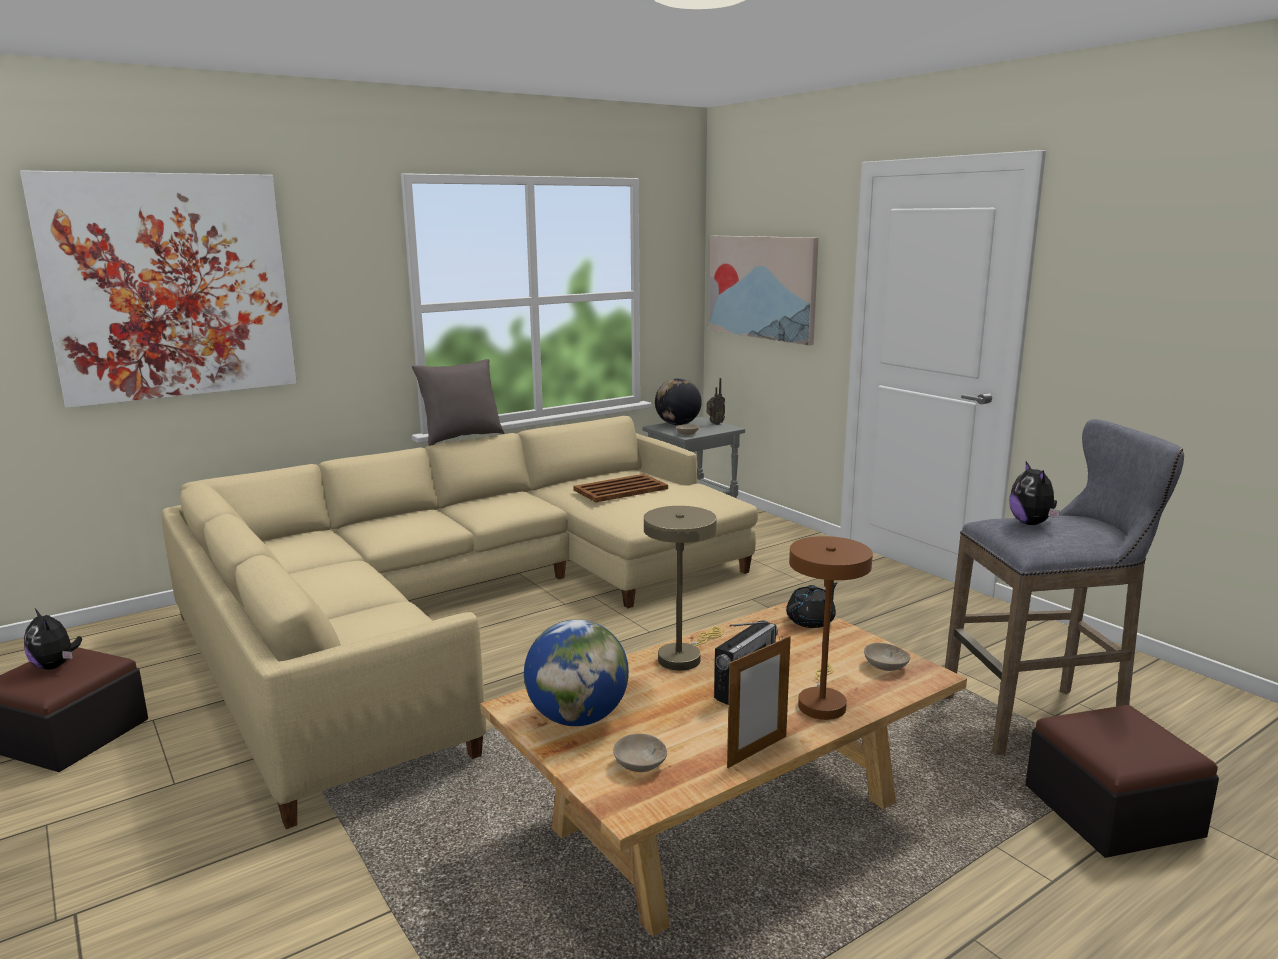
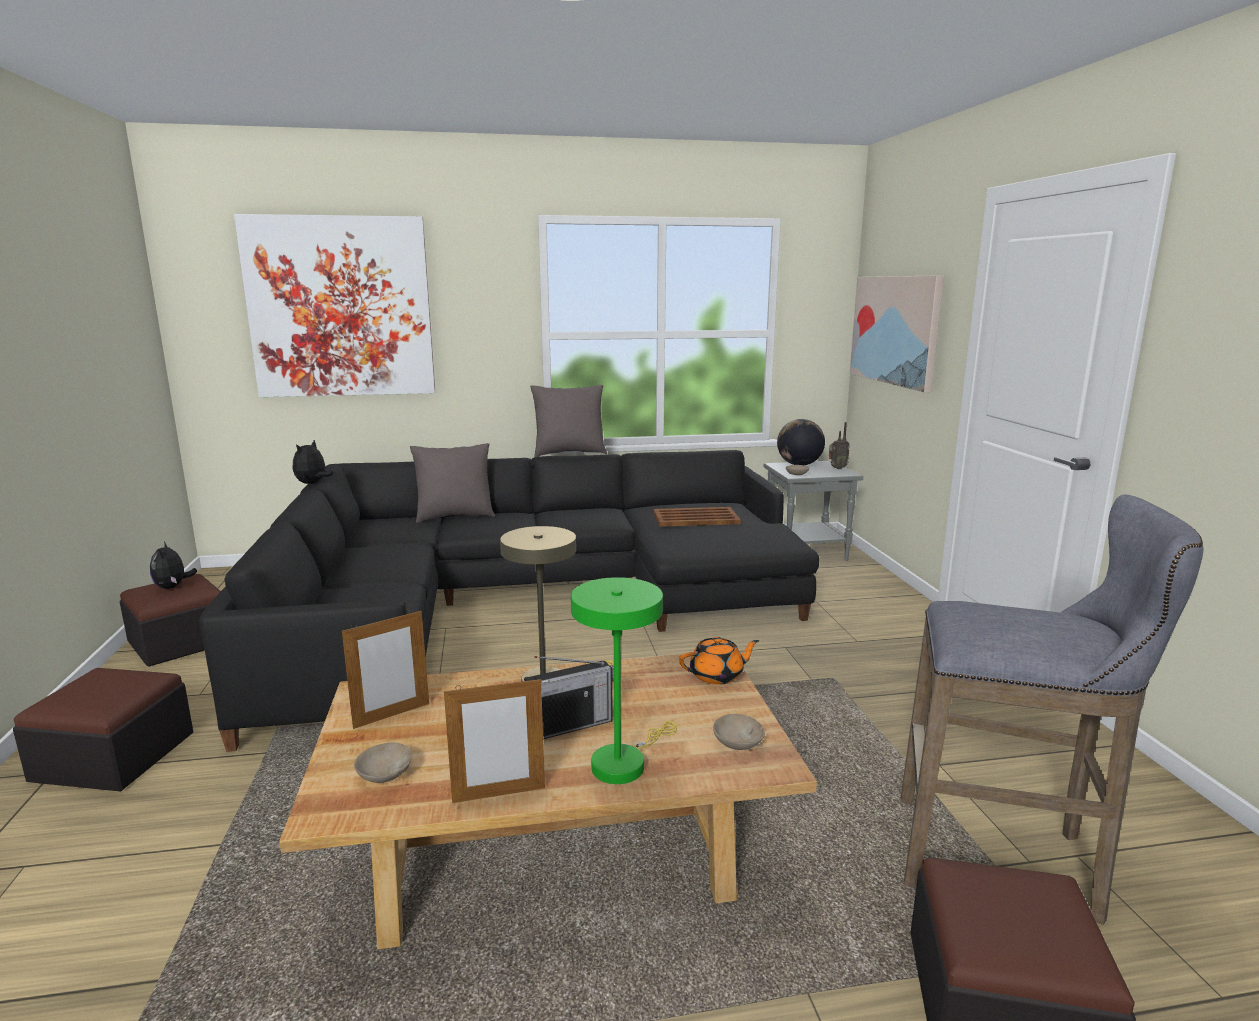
camera: 25 degrees right, 0 degrees up
(142, 874) = (114, 756): none -> ottoman
(357, 525) = (455, 517): none -> grey pillow
(464, 607) = (525, 603): beige sofa -> black sofa
(577, 718) = (392, 715): globe -> picture frame
(811, 620) = (717, 676): black teapot -> orange teapot
(821, 702) = (623, 762): brown table lamp -> green table lamp
(1032, 523) = (997, 614): plush toy -> plush toy (312, 483)

